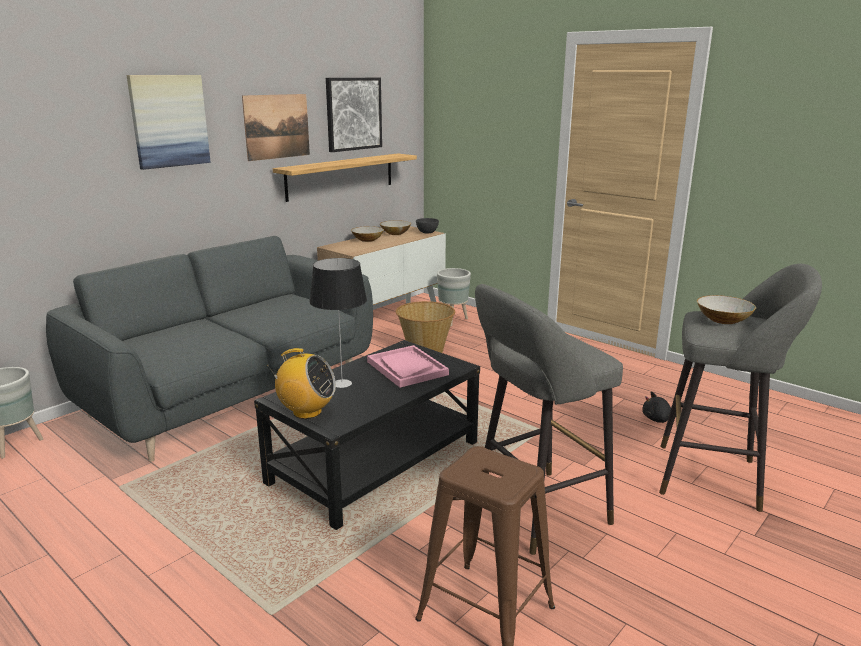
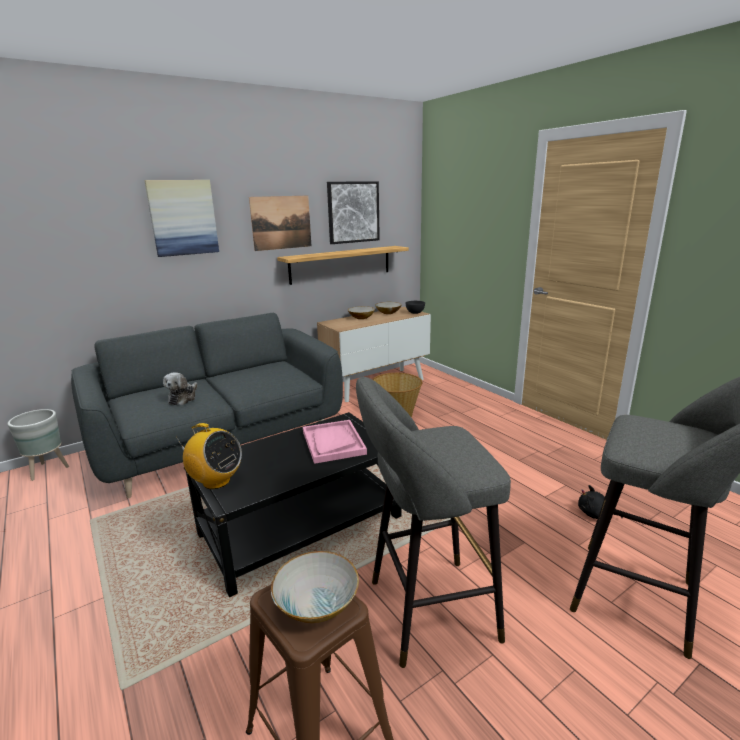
camera: 15 degrees right, 0 degrees up
(200, 339) = (183, 398): none -> plush toy
(341, 384) = (266, 453): table lamp -> none
(453, 320) = (432, 389): grey planter -> none
(722, 320) = (655, 431): bowl -> bowl (315, 603)

